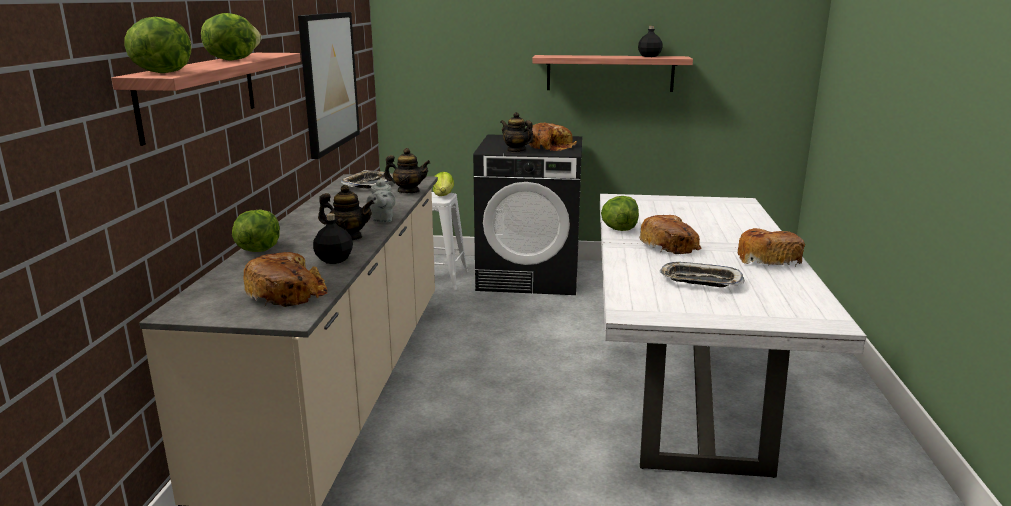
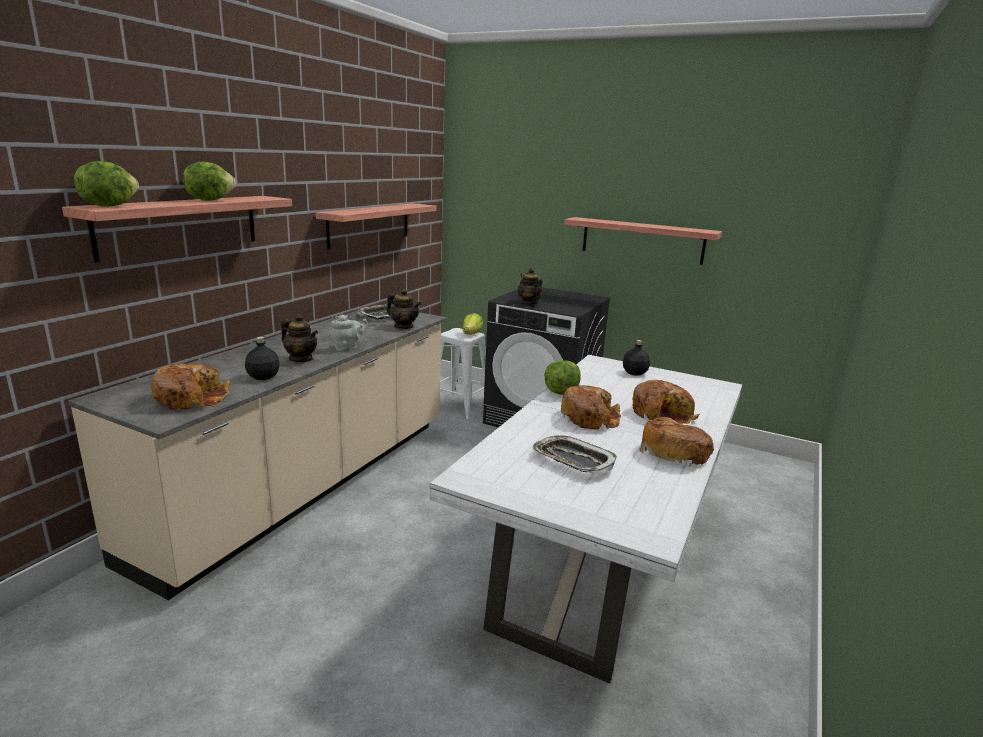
camera: 20 degrees right, 0 degrees up
(258, 249) = (225, 357): lettuce -> none
(329, 81) = (369, 224): picture -> shelf
(382, 219) = (348, 348): grey teapot -> grey teapot turned 135 degrees counterclockwise
(550, 146) = (565, 303): bread -> bread (662, 413)
(649, 56) = (678, 227): black bottle -> black bottle (634, 372)

